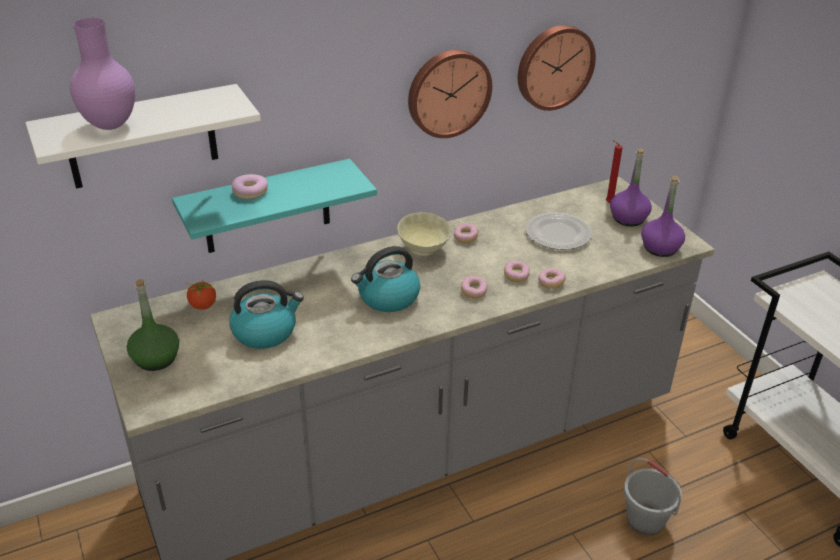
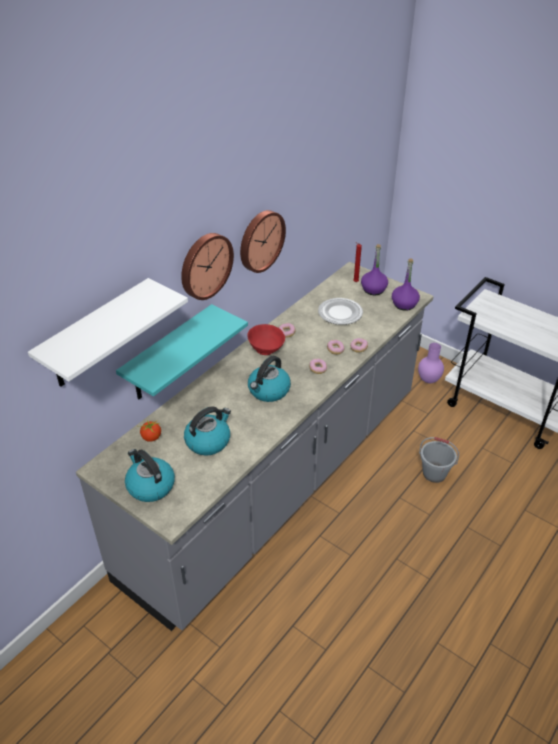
camera: 25 degrees left, 5 degrees up
(111, 125) = (95, 336): purple vase -> purple vase (428, 380)
(156, 359) = (150, 486): green bottle -> kettle
(250, 192) = (167, 349): donut -> none
(423, 250) = (266, 350): beige bowl -> red bowl
(554, 66) = (312, 203): wall clock -> wall clock (205, 265)

